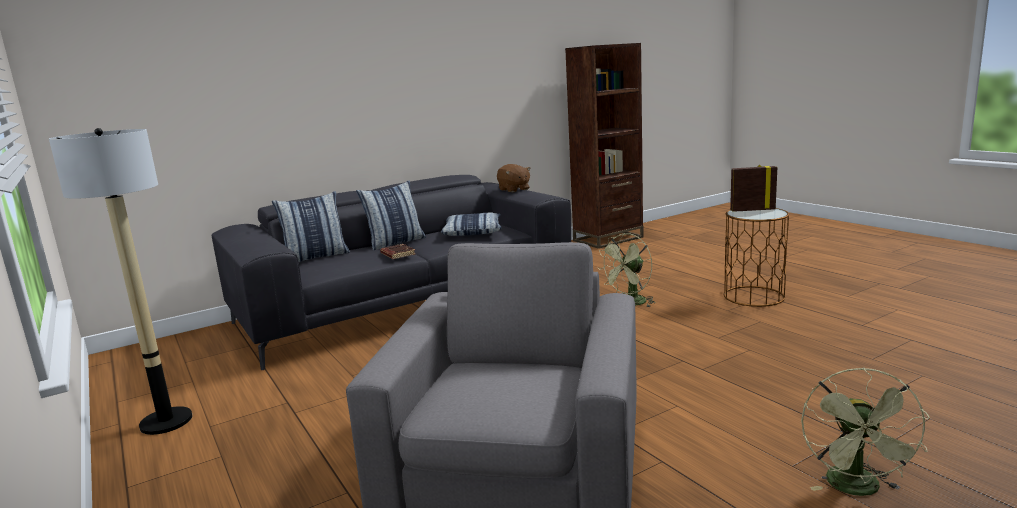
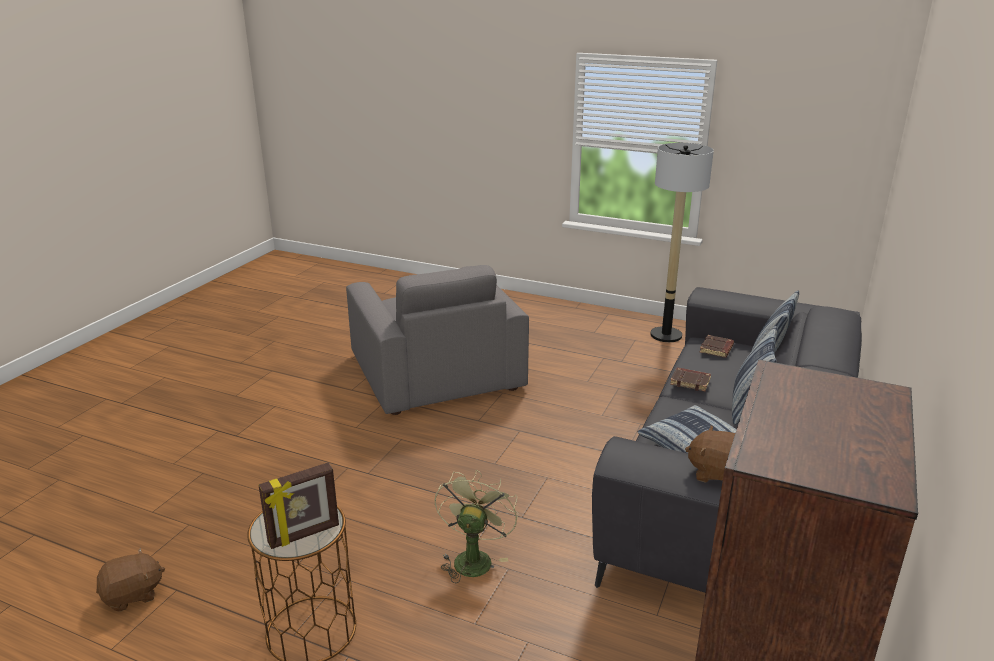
camera: 145 degrees right, 10 degrees up
(325, 266) = (717, 349): none -> brown book
(858, 489) = (240, 402): green fan -> none
(899, 328) = (133, 595): none -> brown plush toy

